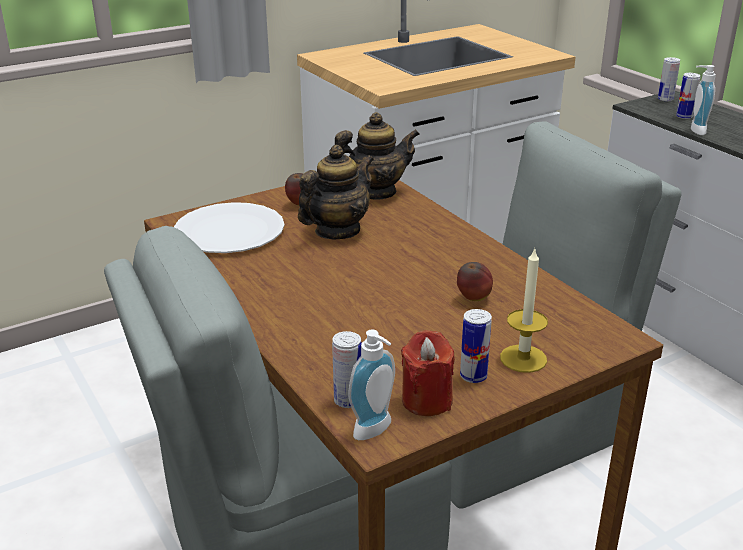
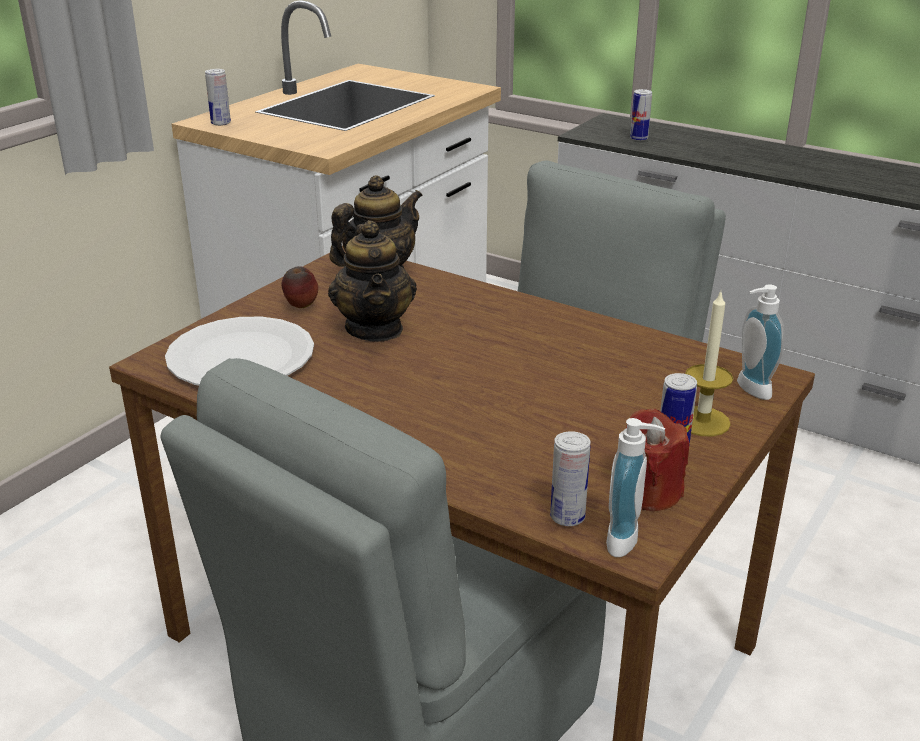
camera: 25 degrees left, 0 degrees up
(337, 231) = (375, 329): teapot -> teapot turned 150 degrees clockwise
(473, 299) = (596, 371): apple -> none
(665, 99) = (604, 123): can -> can (221, 123)
(694, 130) = (662, 151): soap dispenser -> soap dispenser (749, 390)

